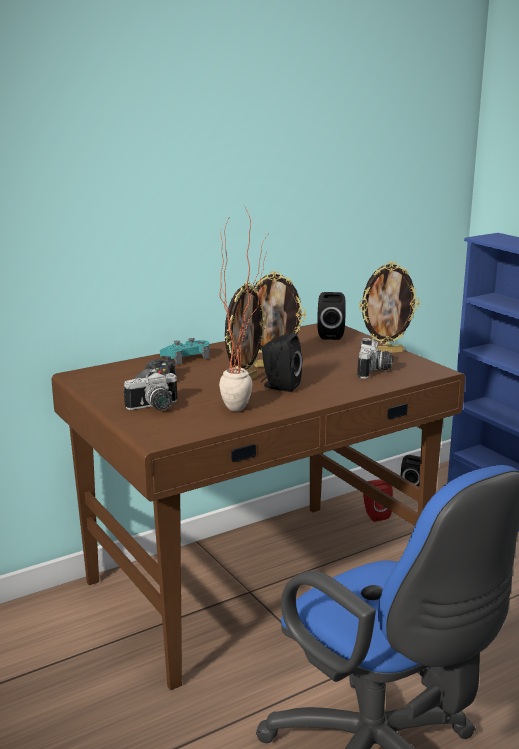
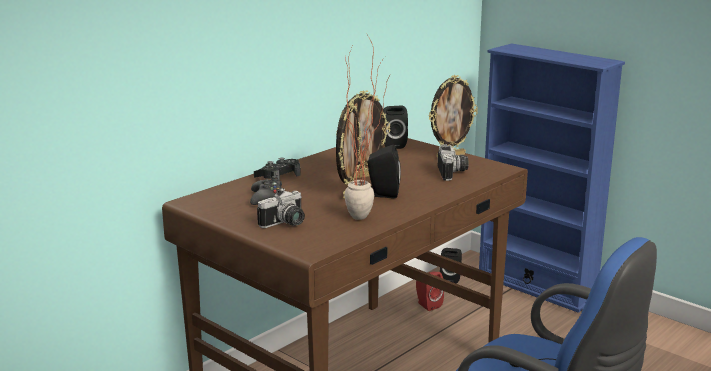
camera: 15 degrees left, 0 degrees up
(186, 357) = (278, 176): turquoise game controller -> black game controller

